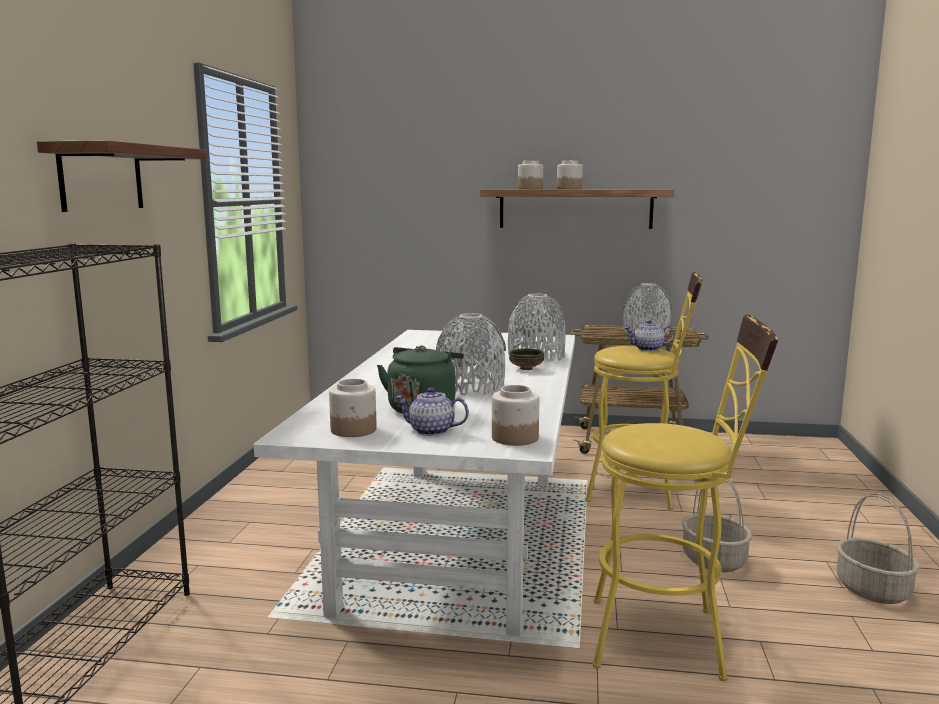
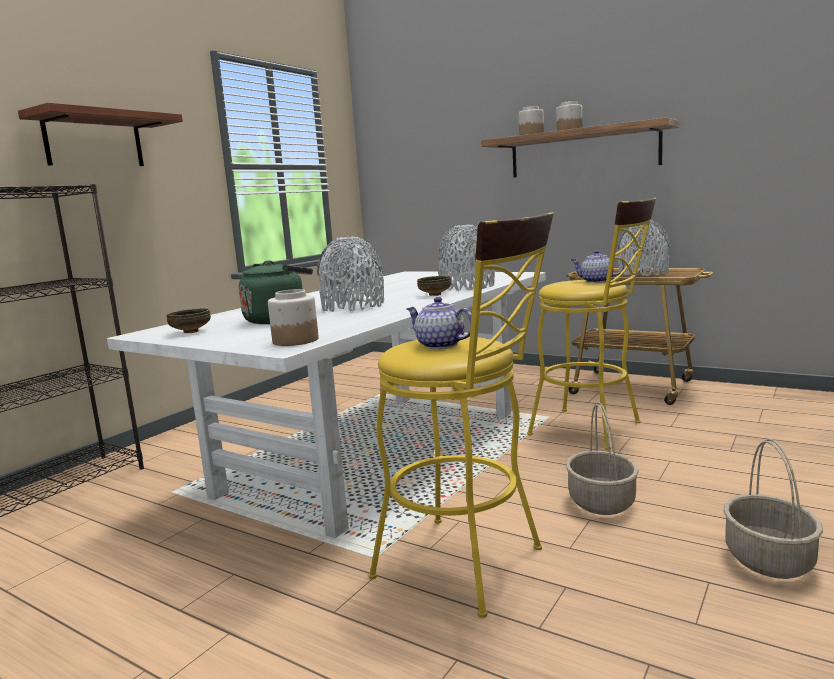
camera: 25 degrees right, 0 degrees up
(354, 430) = (191, 332): jar -> bowl
(431, 431) = (243, 334): teapot -> teapot (439, 345)

